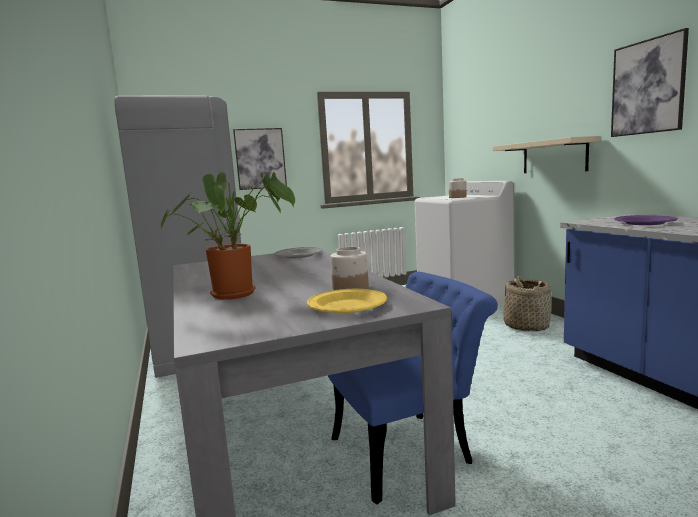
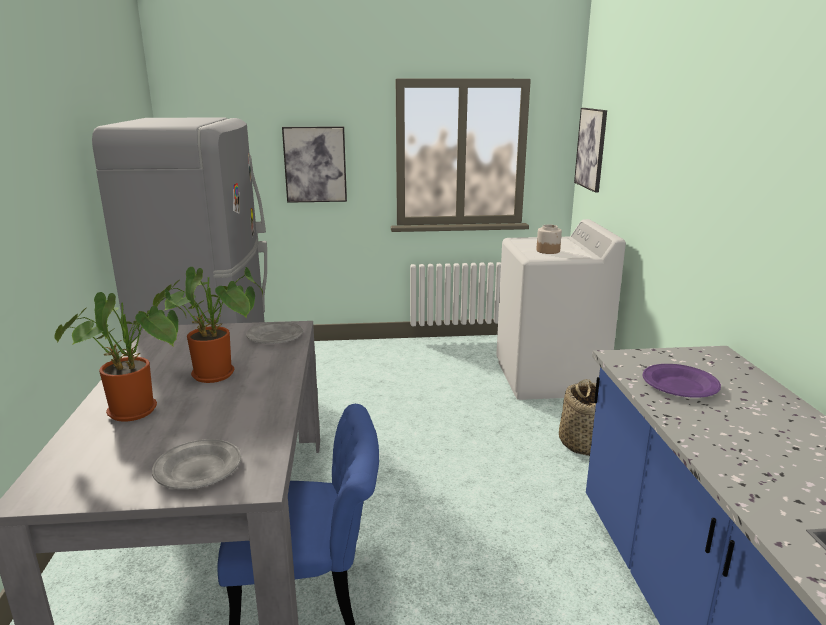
camera: 15 degrees right, 10 degrees up
(282, 272) = (218, 374): none -> potted plant
(347, 306) = (198, 468): yellow plate -> grey plate
(350, 287) = (242, 429): jar -> none
(554, 156) = (668, 226): beige shelf -> none
(647, 87) = (765, 176): picture -> picture (591, 149)

